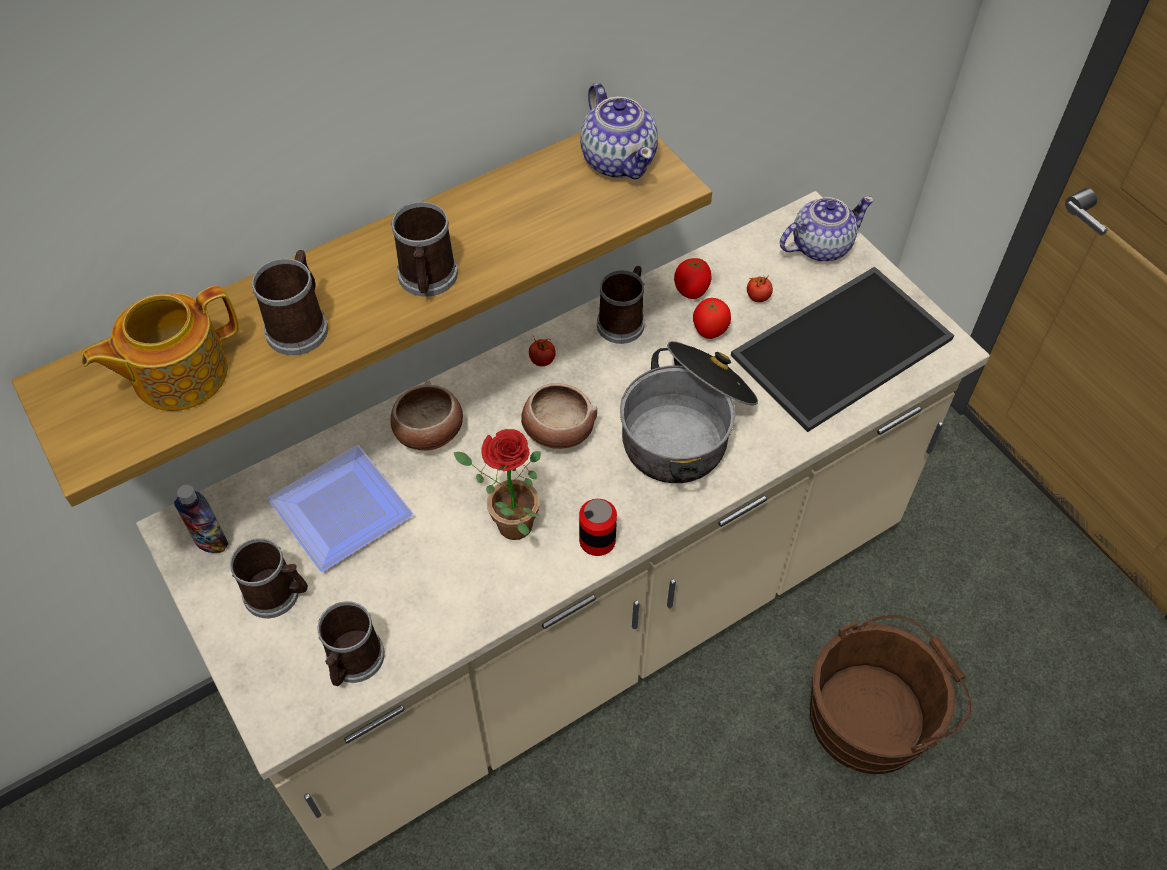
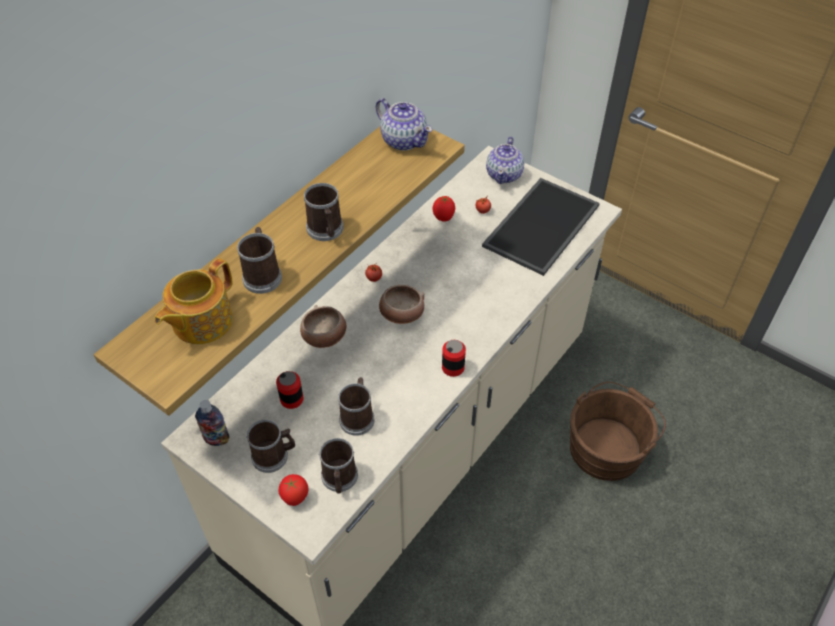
camera: 20 degrees left, 5 degrees down
(340, 515) = (291, 399): plate -> can
(507, 524) = (396, 375): potted plant -> none
(623, 321) = (411, 244): mug -> mug (358, 416)
(687, 427) = (475, 292): cooking pot -> none
(709, 332) = (464, 237): tomato -> tomato (295, 498)
(820, 246) = (504, 174): teapot -> teapot turned 150 degrees clockwise

